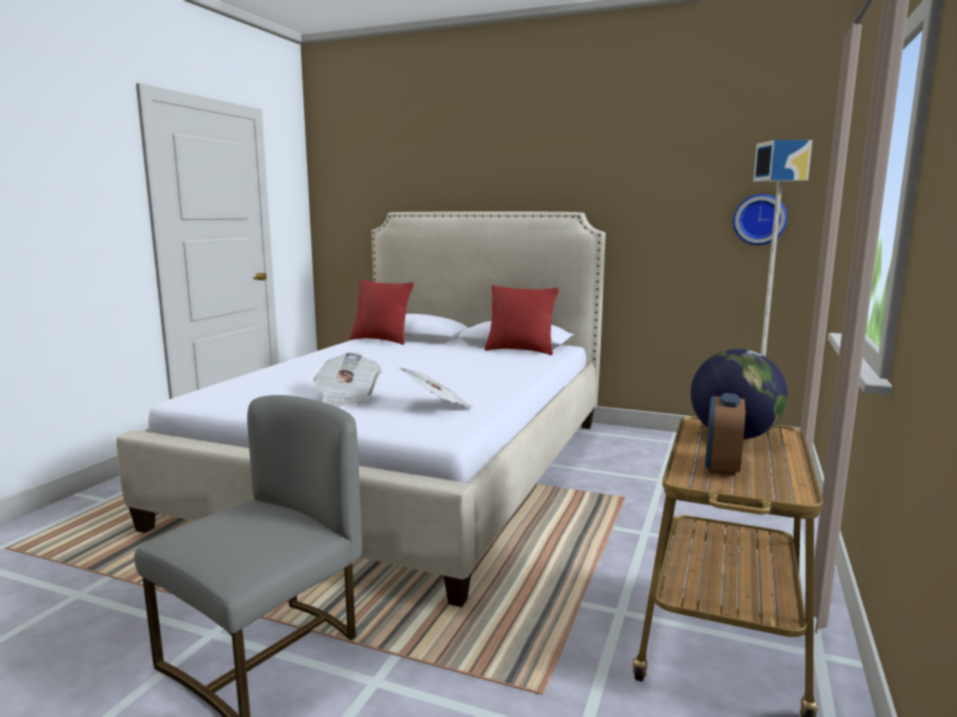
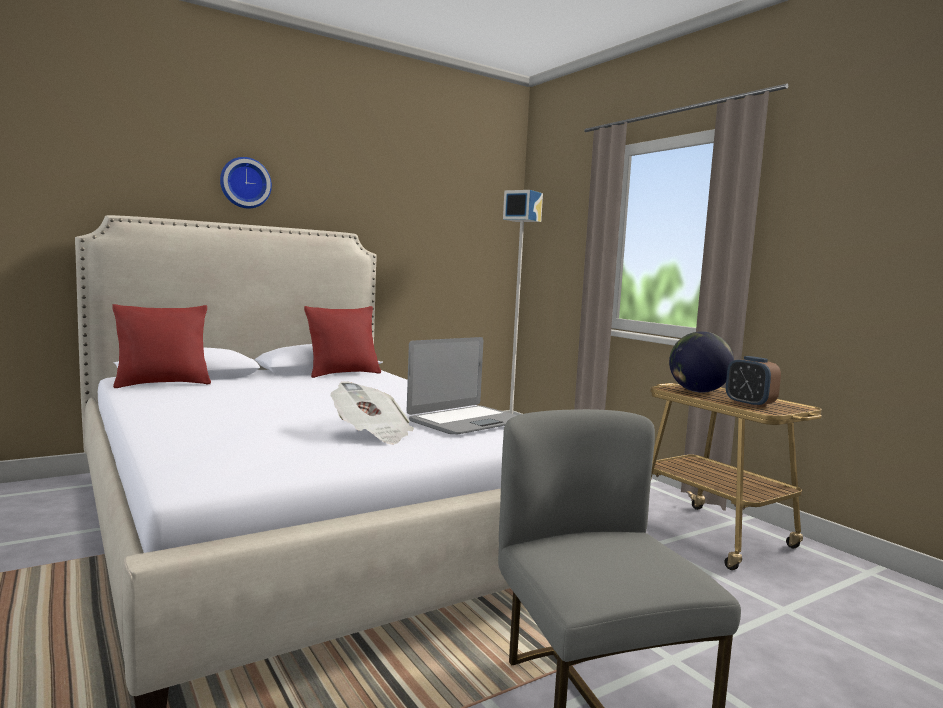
camera: 55 degrees left, 5 degrees down
(437, 406) = (467, 421): newspaper -> laptop
(759, 219) = (480, 249): wall clock -> wall clock (245, 183)

